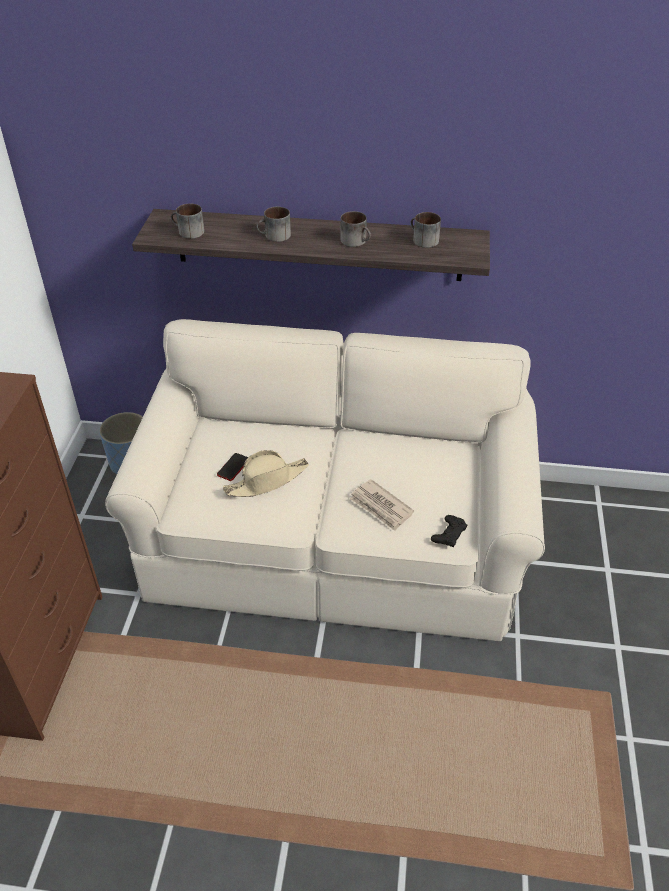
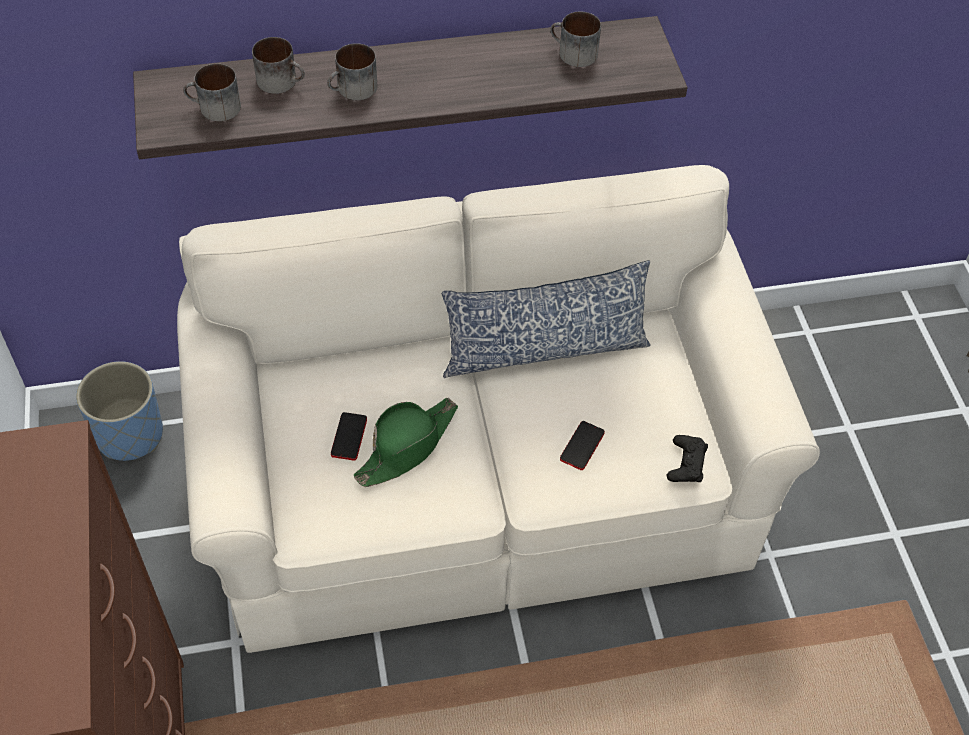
camera: 20 degrees left, 10 degrees up
(267, 481) = (407, 446): beige hat -> green hat
(356, 241) = (479, 75): mug -> mug (282, 81)
(381, 447) = (544, 350): none -> pillow
(381, 507) = (582, 446): newspaper -> phone

